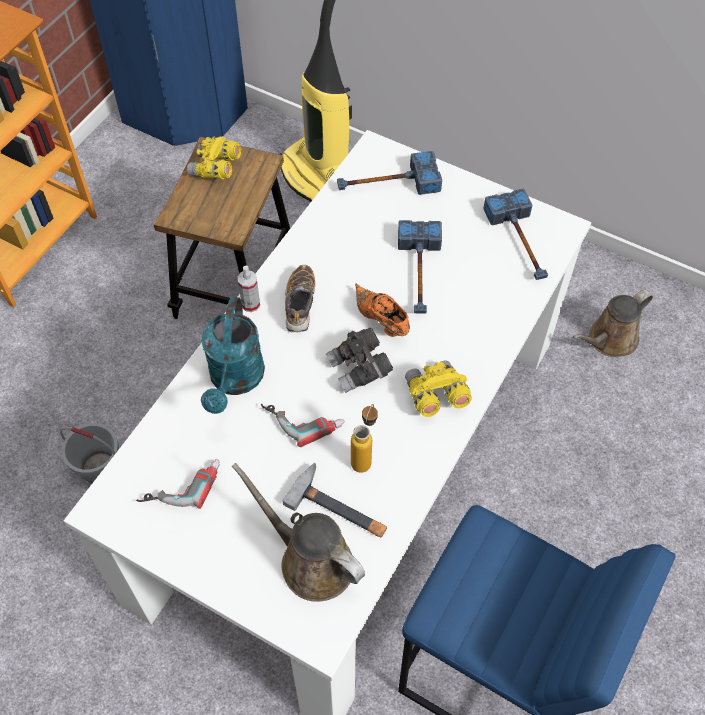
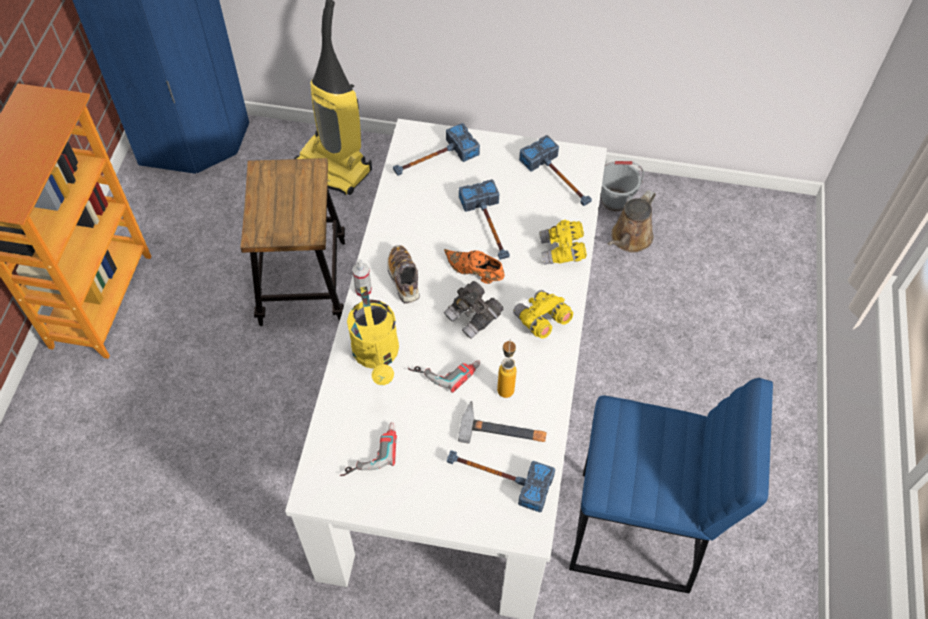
camera: 20 degrees left, 0 degrees up
(99, 468) = (247, 473): grey bucket -> grey bucket (615, 200)
(215, 169) = (274, 185): yellow binoculars -> yellow binoculars (562, 251)
(235, 380) = (377, 356): turquoise watering can -> yellow watering can
(310, 560) = (497, 477): brown watering can -> hammer

